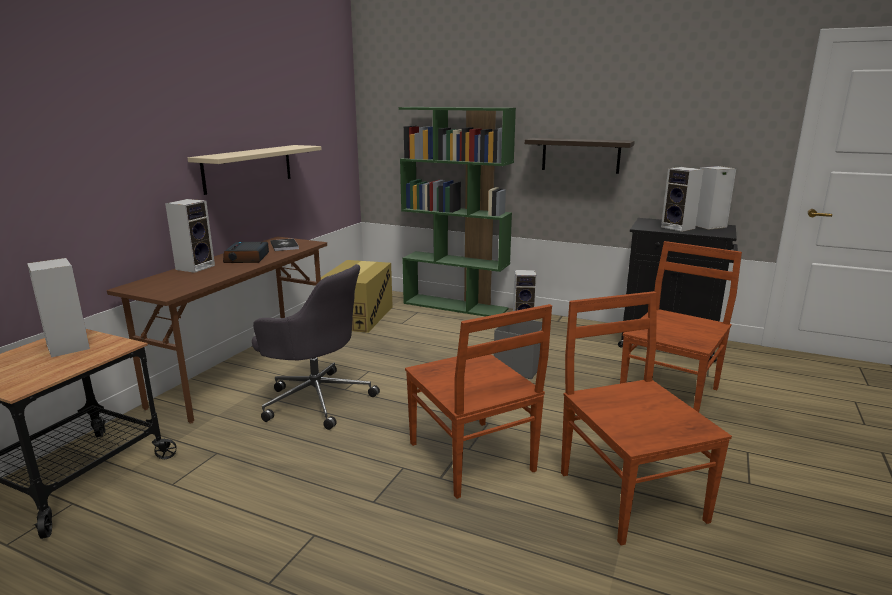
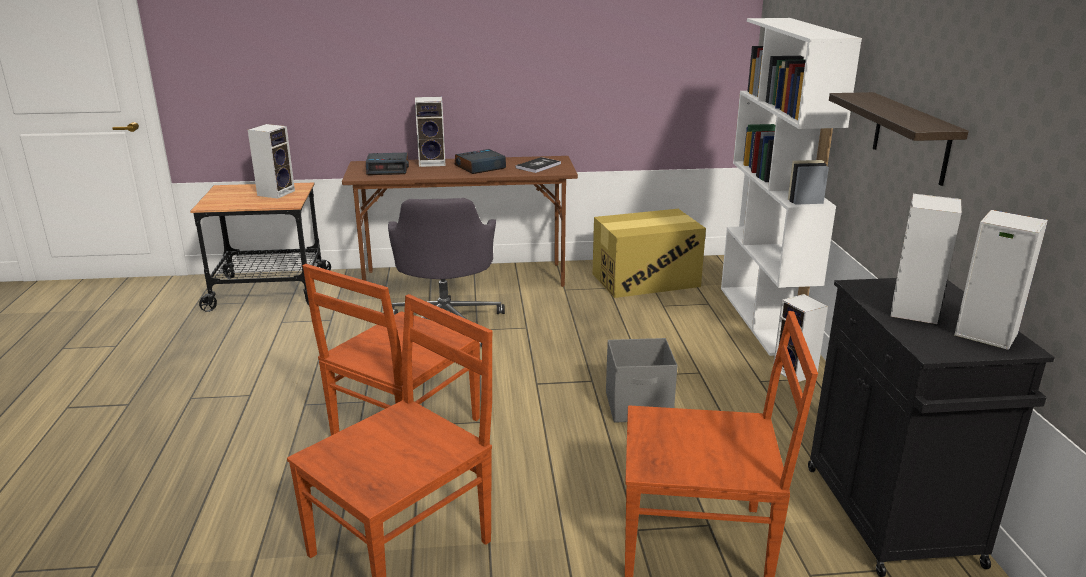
camera: 60 degrees right, 5 degrees up
(175, 282) = (388, 169): none -> alarm clock
(248, 168) = (538, 74): beige shelf -> none
(456, 306) = (764, 319): green bookcase -> white bookcase

